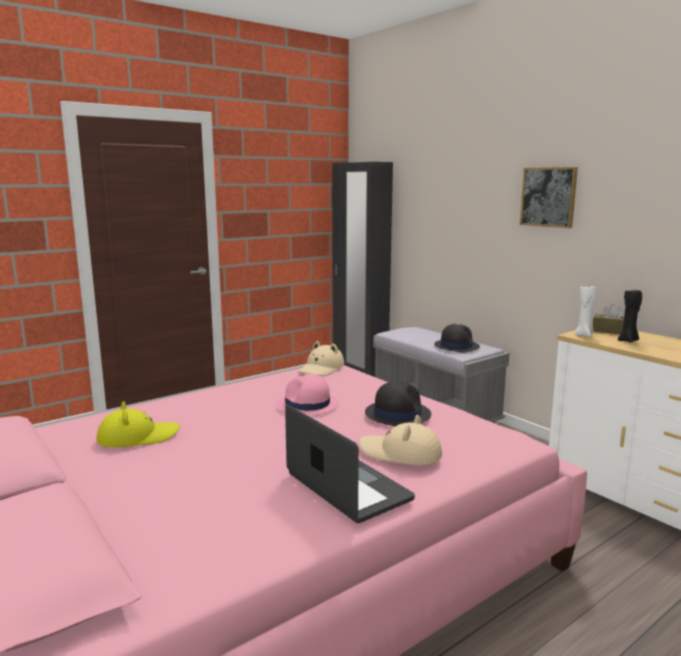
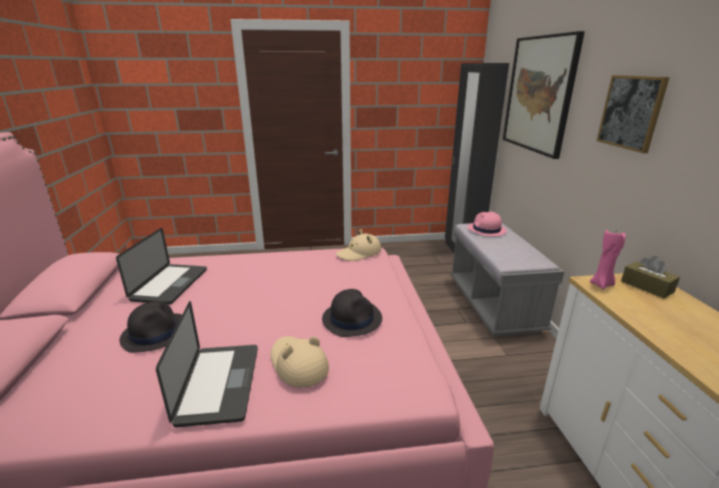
camera: 30 degrees right, 10 degrees up
(138, 437) = (170, 284): yellow hat -> laptop
(307, 405) = (303, 287): pink hat -> pink hat (486, 230)
(438, 190) = (539, 94): none -> picture
(456, 346) = (511, 253): black hat -> black hat (156, 332)
(584, 335) = (602, 285): white candle -> pink candle
(628, 341) = (650, 307): black candle -> none

